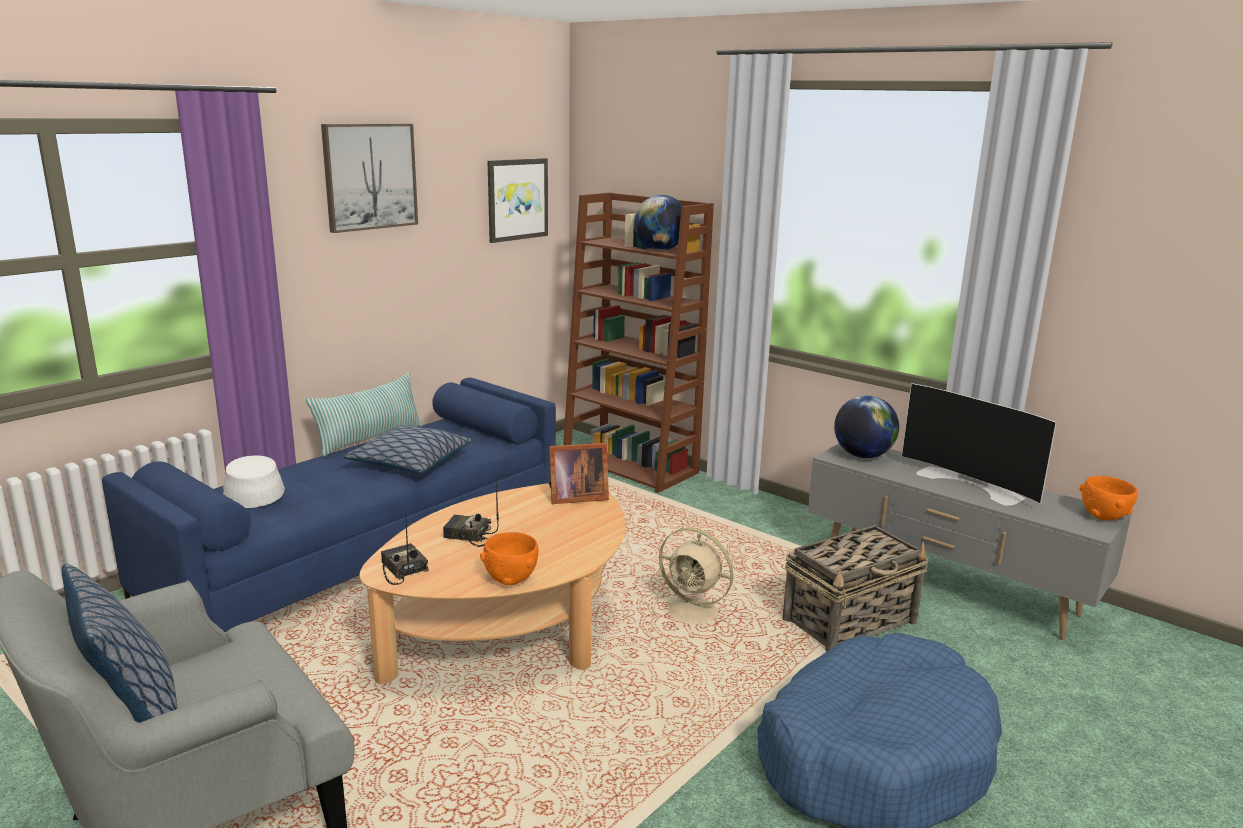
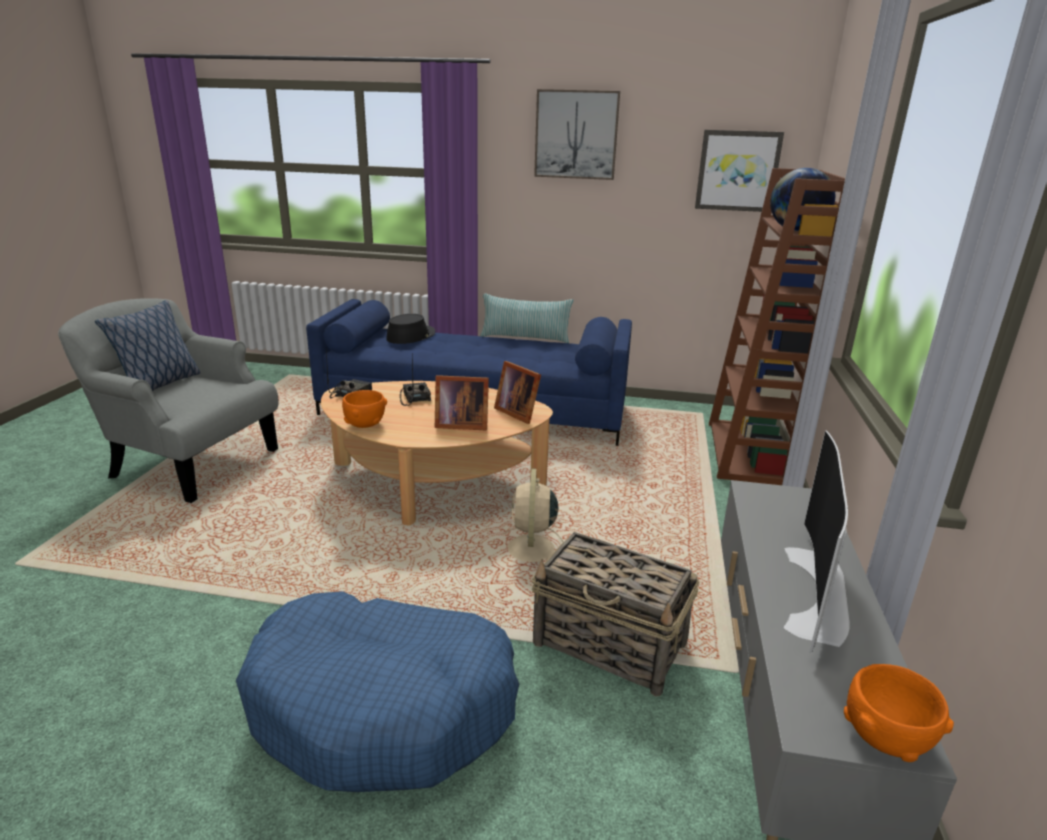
camera: 60 degrees right, 5 degrees up
(252, 490) = (410, 336): white hat -> black hat
(409, 462) = (502, 355): pillow -> none
(571, 530) = (460, 424): none -> picture frame
(863, 455) = (785, 506): globe -> none

